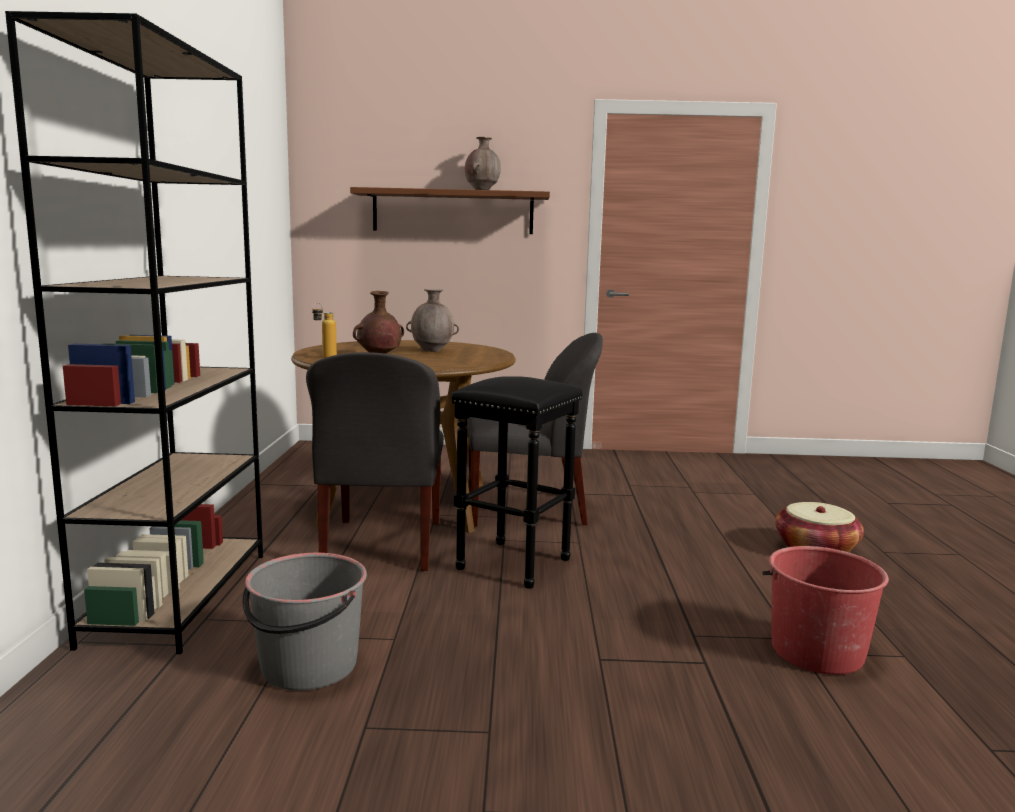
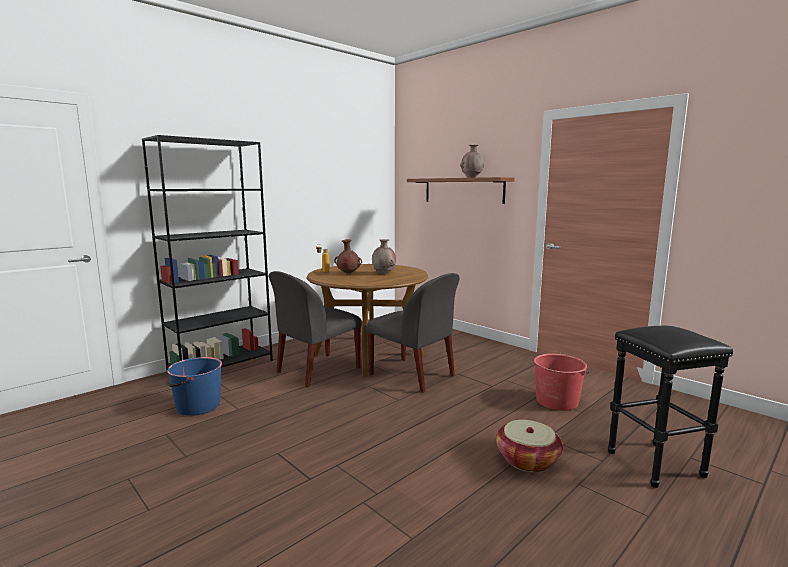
camera: 45 degrees right, 0 degrees up
(178, 596) = (221, 366): beige bookcase -> black bookcase
(308, 667) = (197, 406): grey bucket -> blue bucket
(514, 564) = (345, 398): black stool -> black stool (655, 464)
(816, 651) = (371, 505): red bucket -> red bucket (557, 401)

